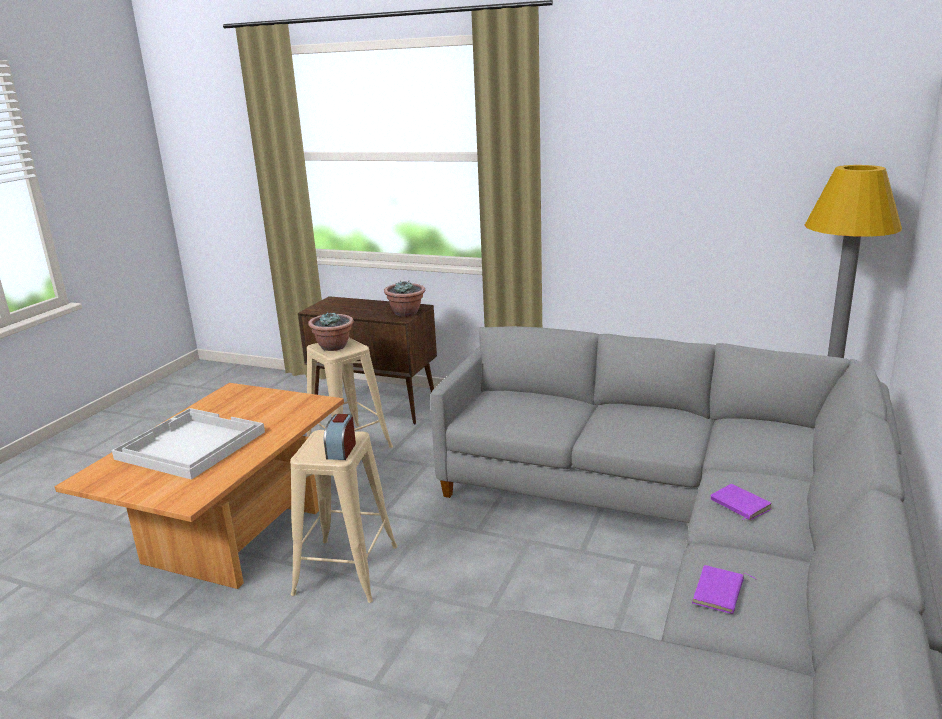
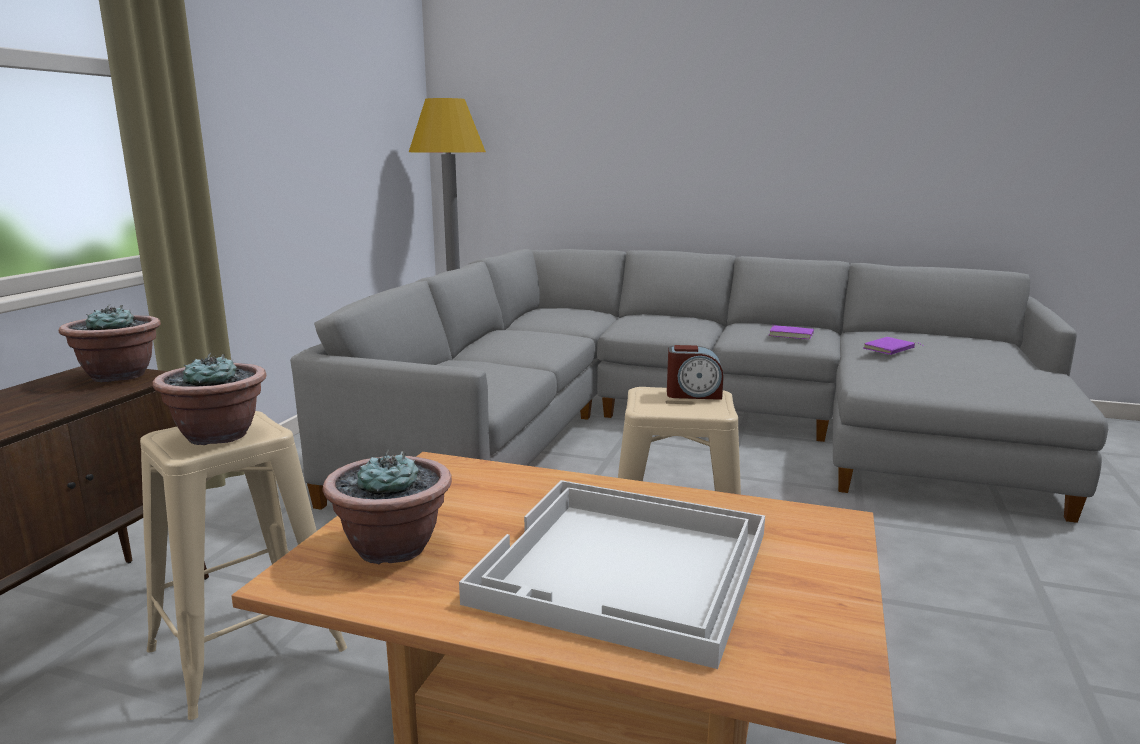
camera: 95 degrees left, 5 degrees down
(242, 401) = (392, 547): none -> potted plant
(739, 505) = (674, 325): purple book -> purple book (890, 349)

